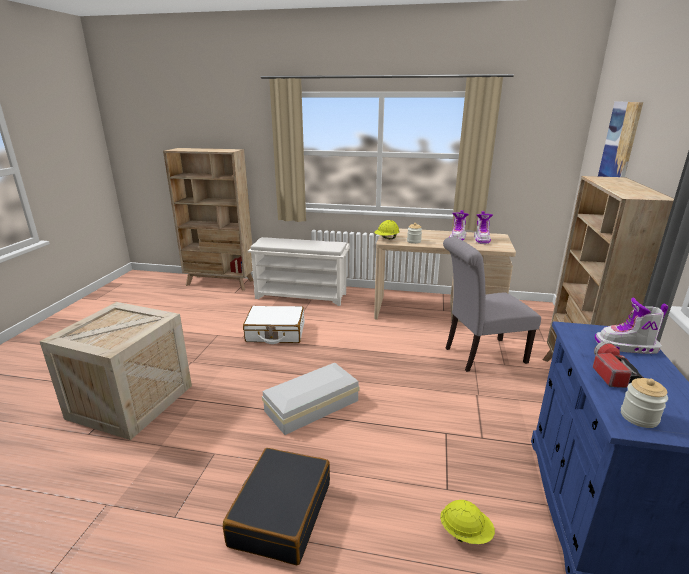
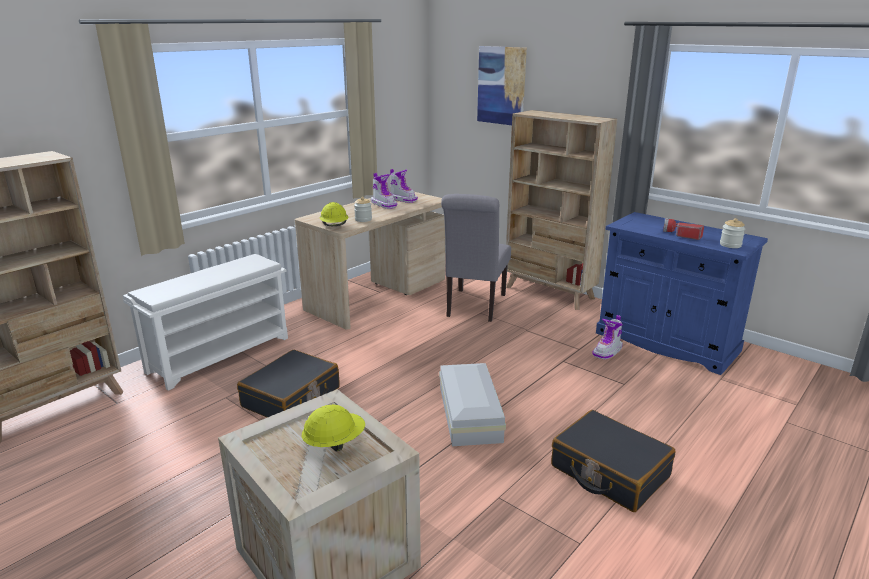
camera: 60 degrees left, 0 degrees up
(275, 332) = (291, 398): white suitcase -> black suitcase
(465, 532) = (667, 392): yellow hard hat -> yellow hard hat (334, 443)
(626, 346) = (654, 222): boot -> boot (607, 351)

